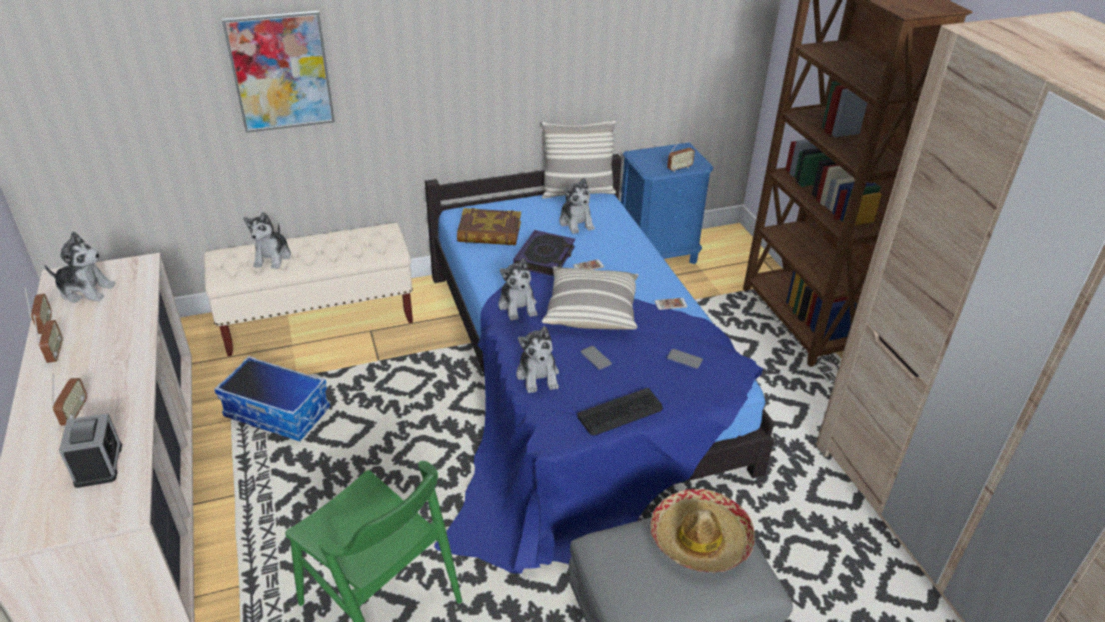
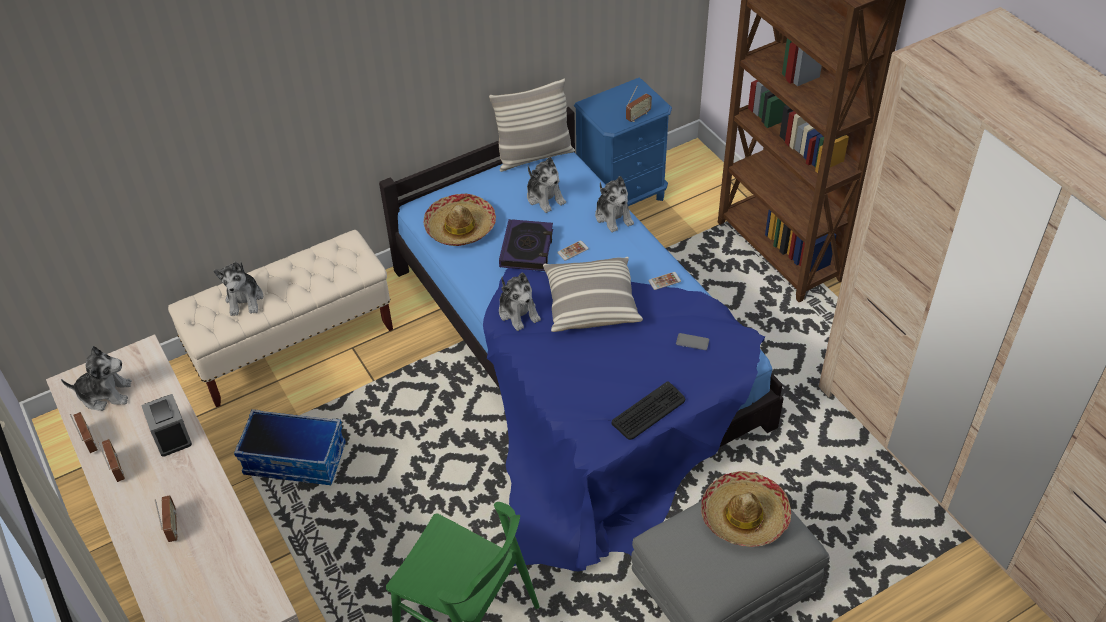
camera: 10 degrees left, 10 degrees up
(98, 465) = (222, 571): alarm clock -> alarm clock (171, 435)
(281, 72) = (227, 116): picture -> none
(489, 232) = (460, 227): book -> hat
(538, 375) = (562, 387): plush toy -> plush toy (613, 216)
(595, 358) = (610, 358): phone -> none

